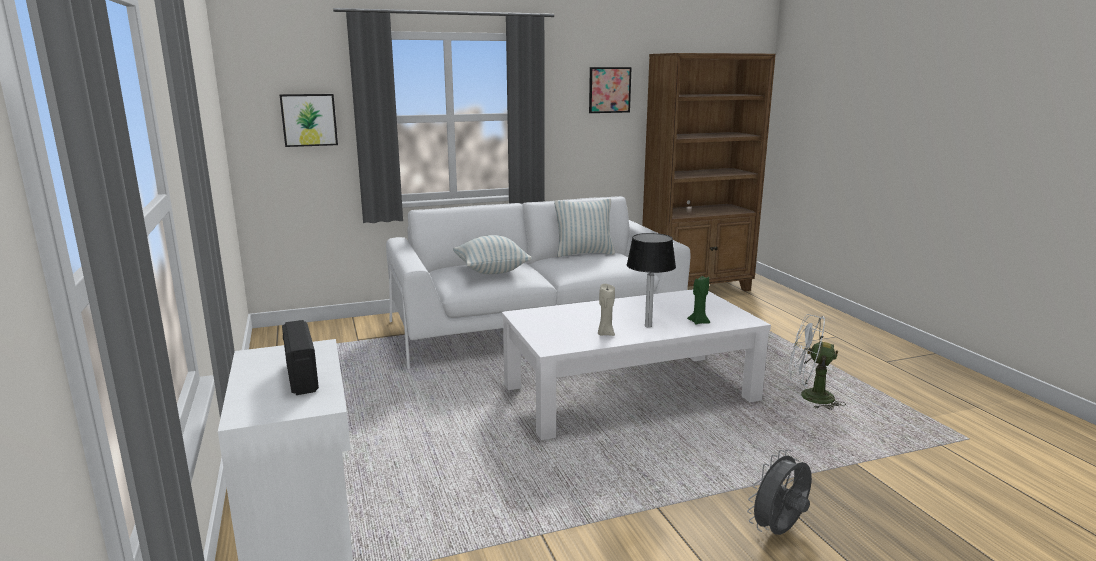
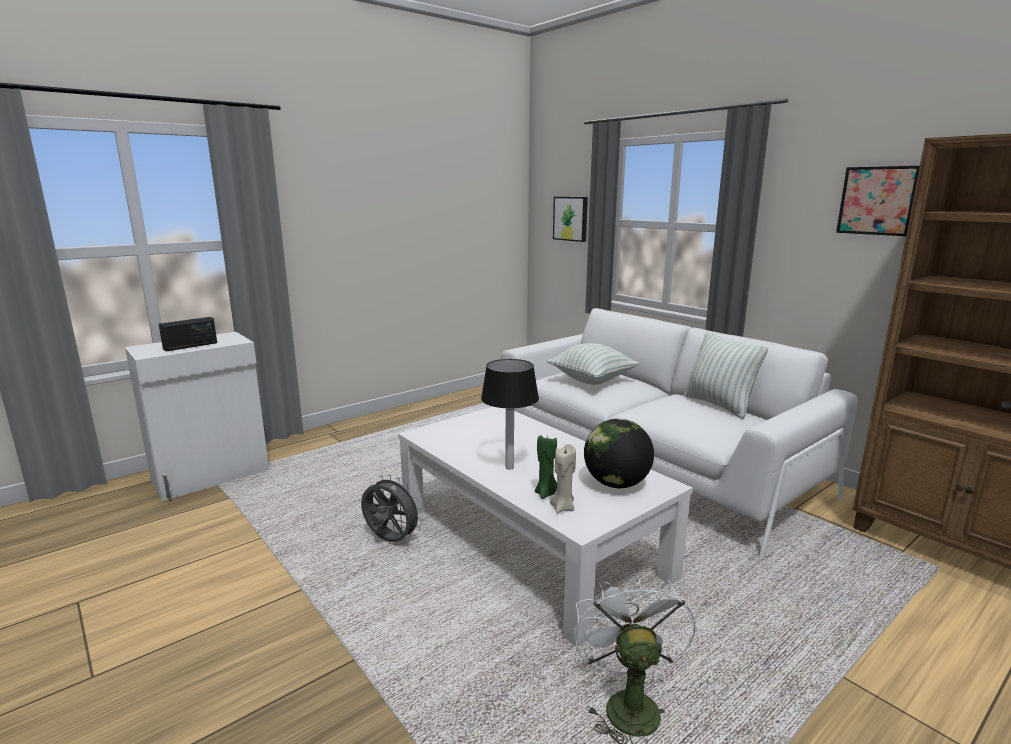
camera: 70 degrees right, 0 degrees up
(605, 334) = (470, 450): beige candle -> beige candle (562, 507)
(691, 303) = (616, 484): none -> globe
(779, 531) = (259, 677): grey fan -> grey fan (390, 541)

